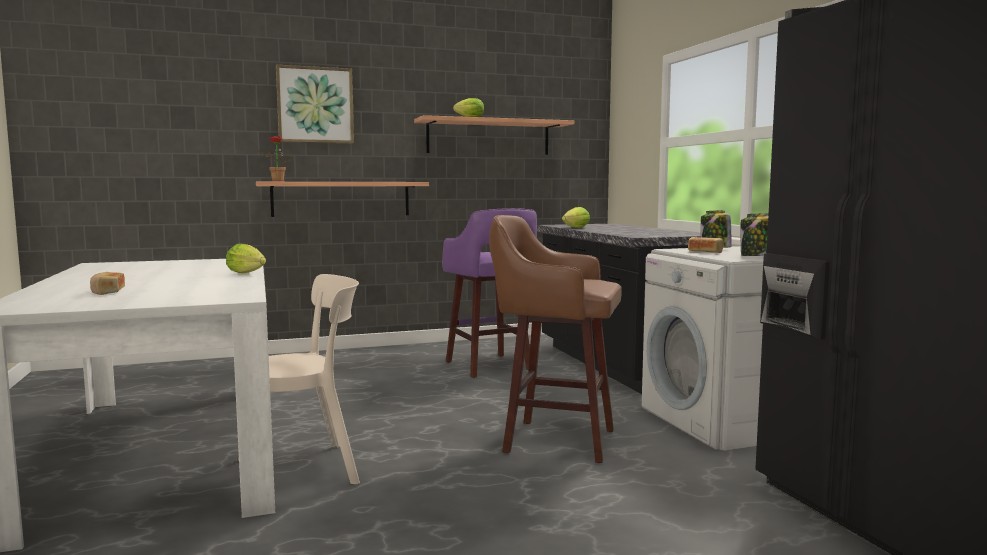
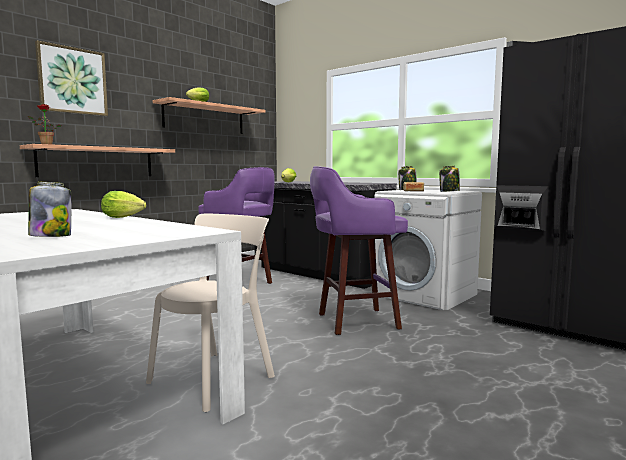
camera: 30 degrees left, 0 degrees up
(107, 292) = (51, 236): bread -> jar
(554, 440) = (354, 322): brown stool -> purple stool

